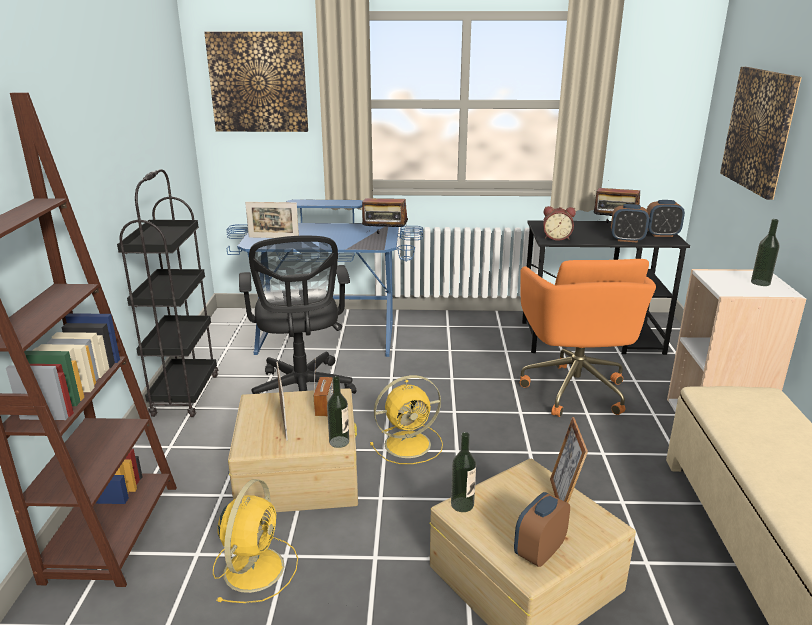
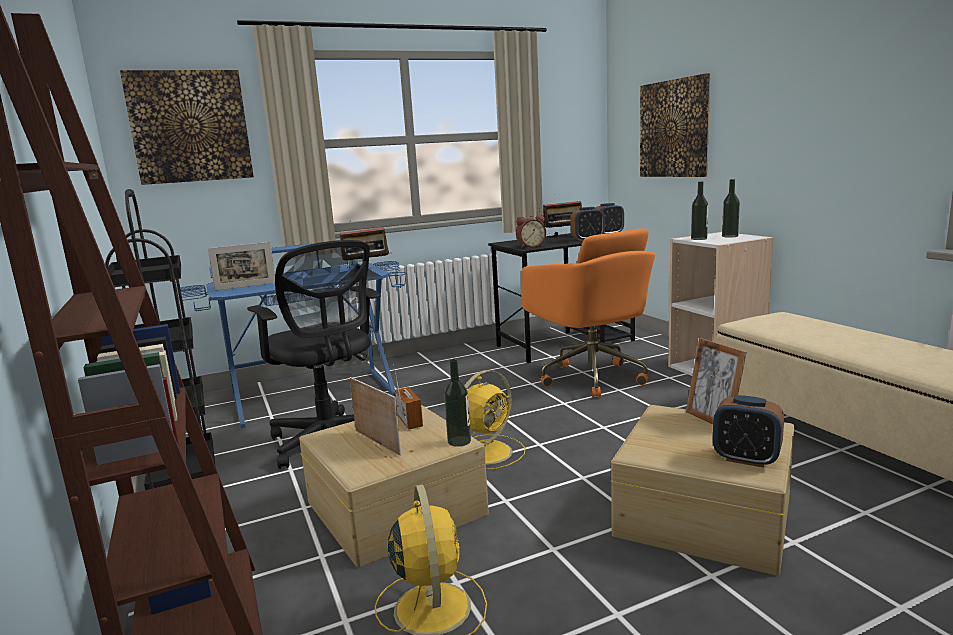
camera: 25 degrees left, 10 degrees down
(462, 504) = (638, 449): bottle -> bottle (699, 238)
(539, 551) = (746, 459): alarm clock -> alarm clock turned 75 degrees counterclockwise

